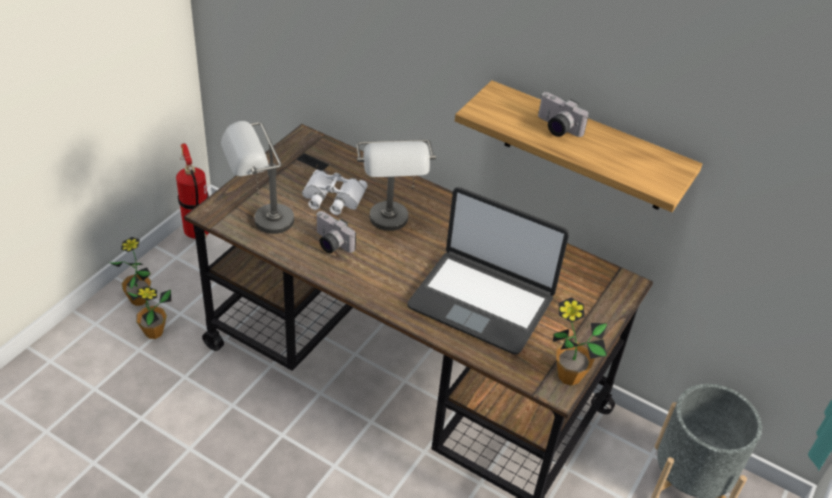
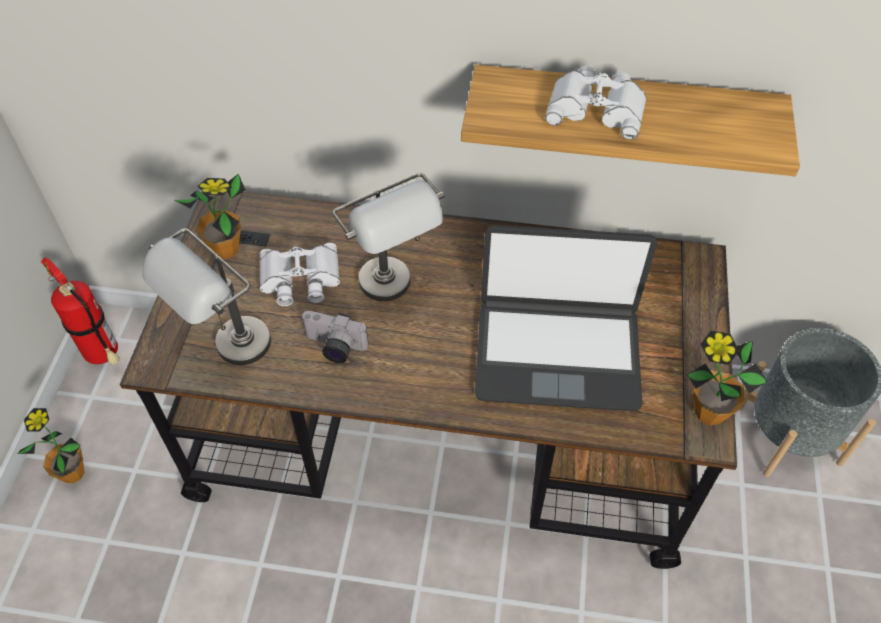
camera: 20 degrees left, 10 degrees up
(154, 332) = (114, 510): potted plant -> potted plant (225, 249)
(556, 128) = (597, 107): camera -> white binoculars

